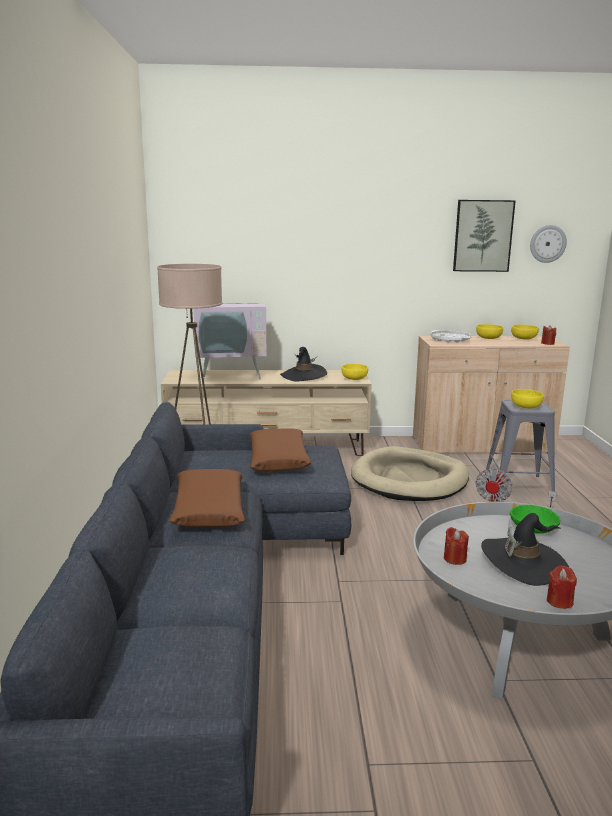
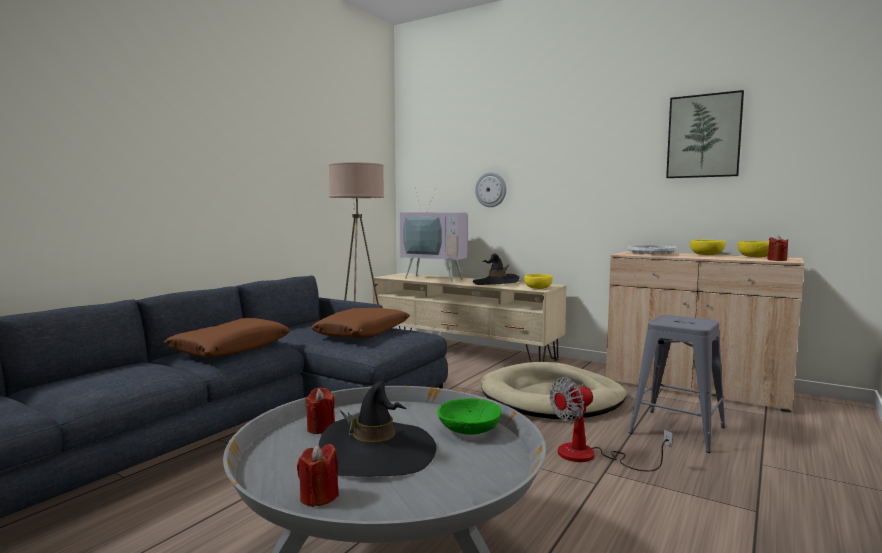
camera: 35 degrees right, 10 degrees down
(525, 406) = (676, 321): yellow bowl -> none
(547, 243) = (796, 139): wall clock -> wall clock (491, 189)

